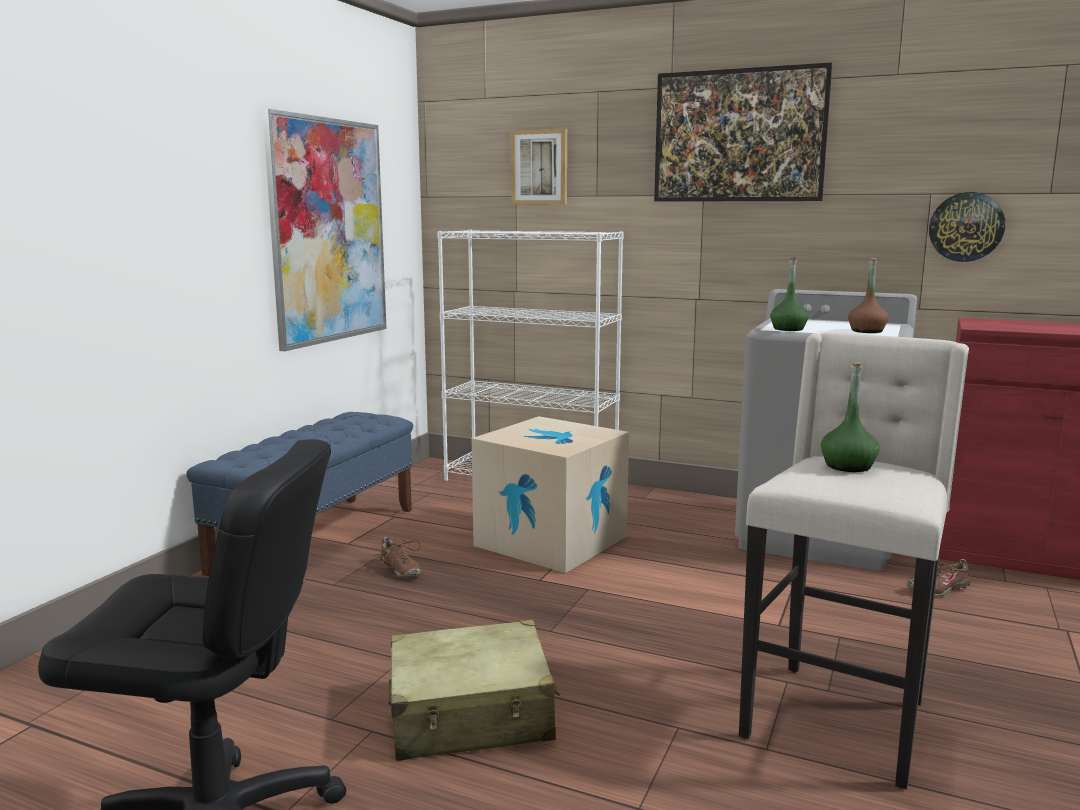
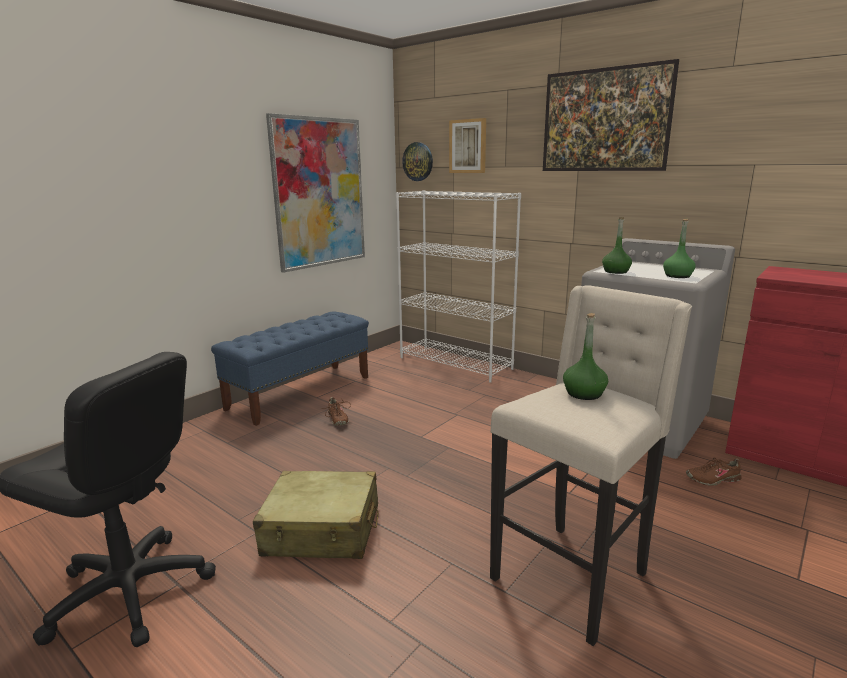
camera: 15 degrees right, 5 degrees up
(551, 541) = (444, 408): cardboard box -> none
(867, 331) = (677, 276): brown bottle -> green bottle
(966, 227) = (782, 192): wall clock -> wall clock (418, 161)

